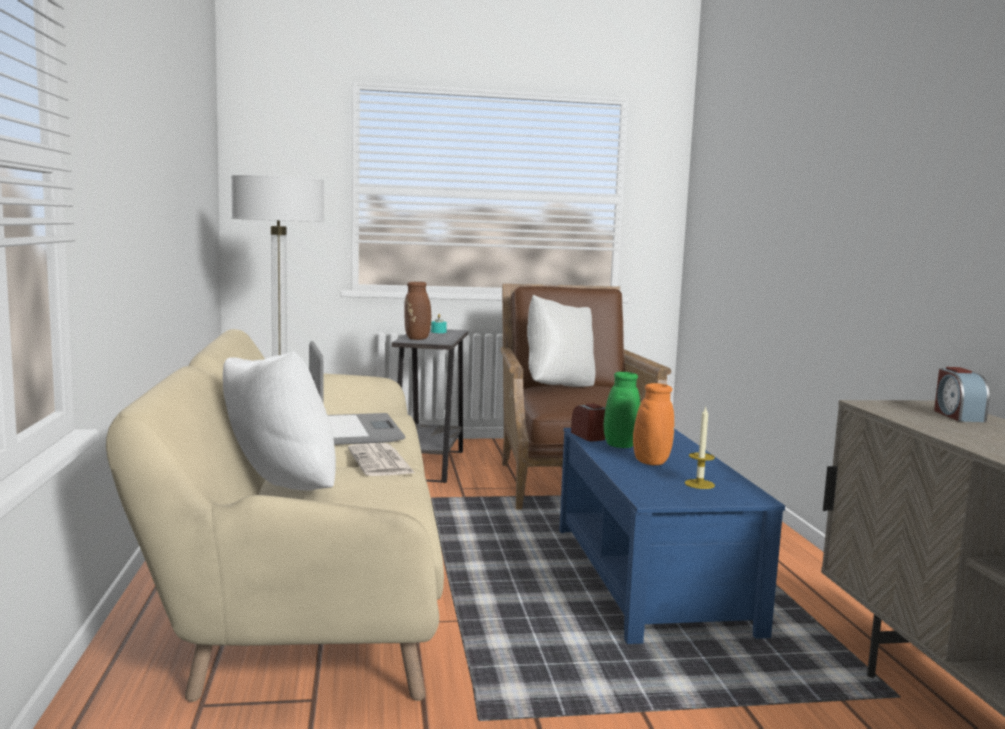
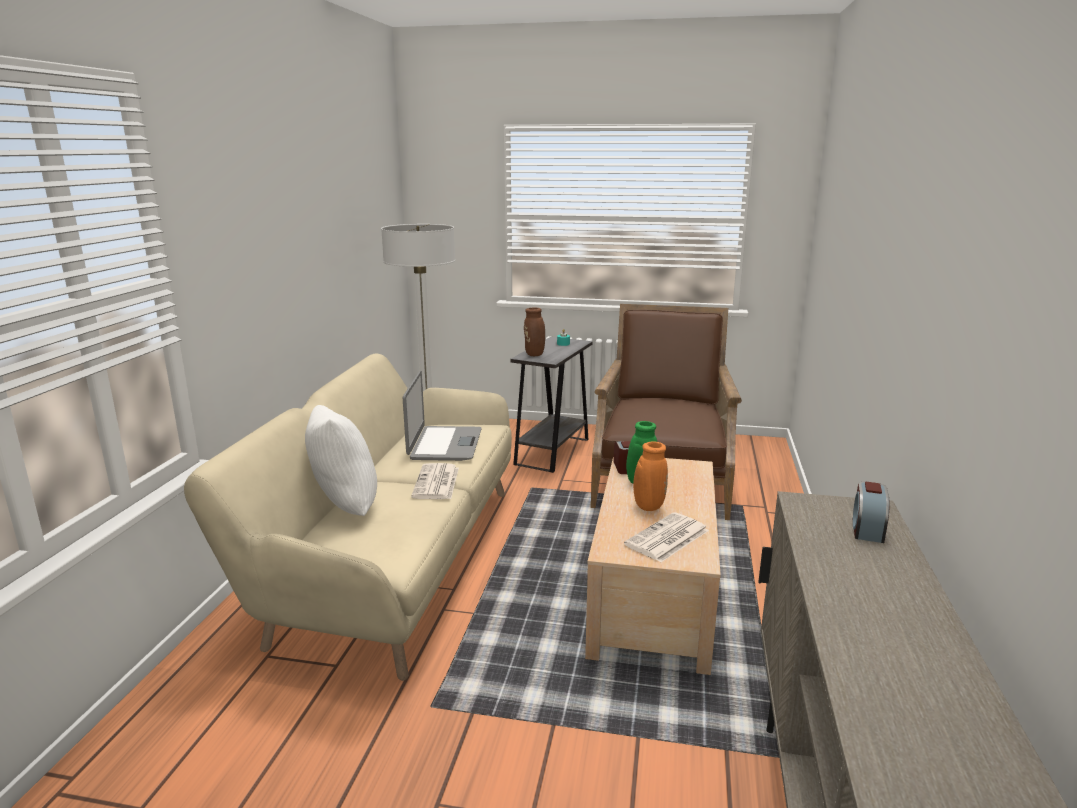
camera: 20 degrees right, 10 degrees up
(559, 386) = (650, 402): white pillow -> none
(647, 578) = (651, 594): blue coffee table -> beige coffee table
(699, 484) = (667, 538): candle -> newspaper

